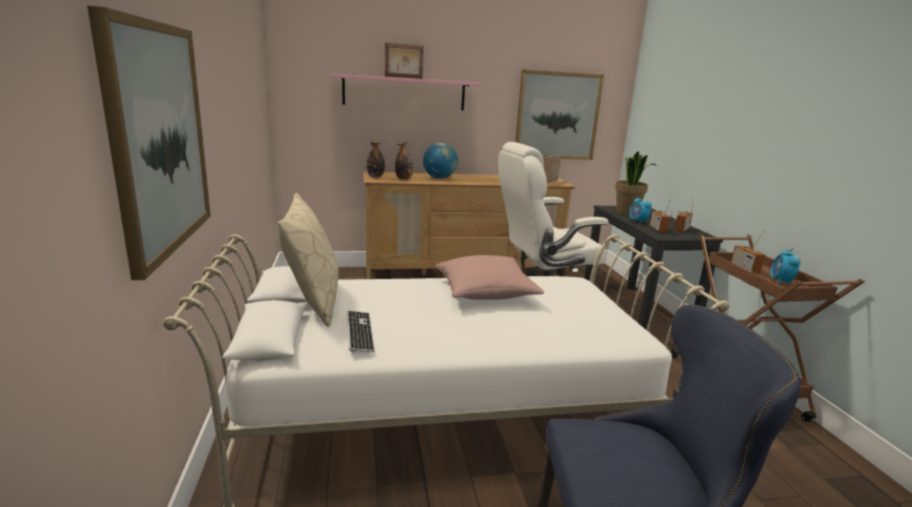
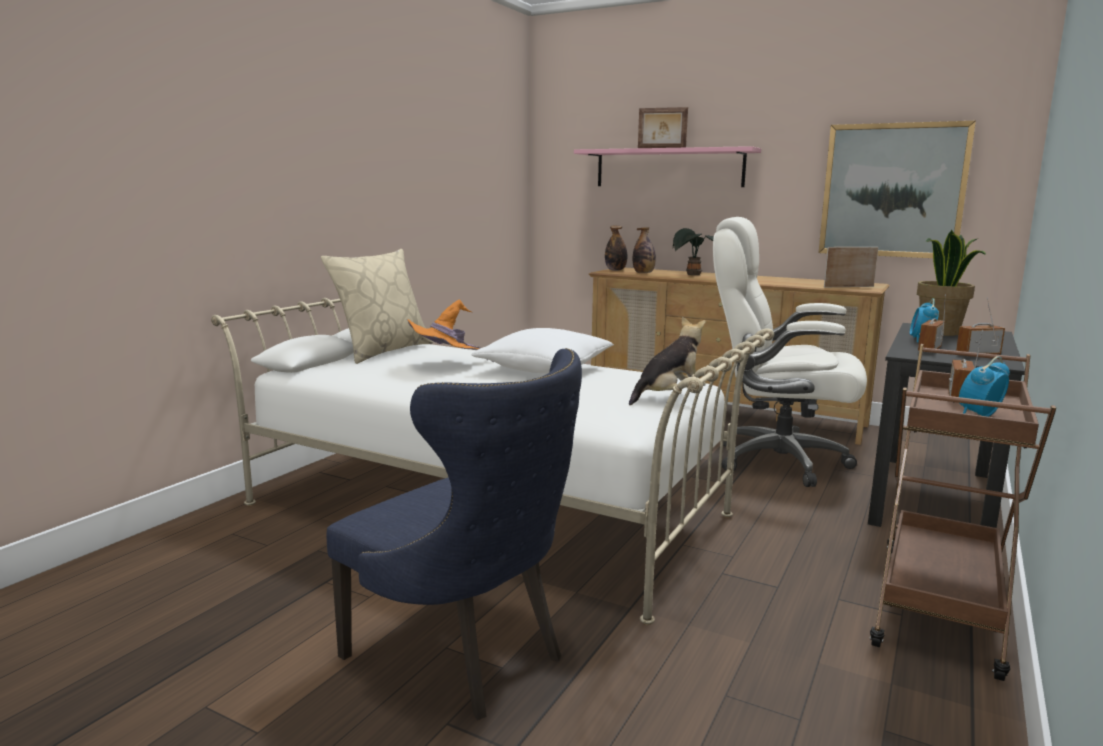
camera: 40 degrees right, 5 degrees down
(159, 139) = (242, 180): picture -> none
(360, 332) = (368, 370): keyboard -> none
(411, 308) = (446, 366): none -> orange hat
(439, 178) = (692, 275): globe -> potted plant
(485, 292) = (544, 370): pink pillow -> white pillow
(603, 299) = (668, 397): none -> plush toy

